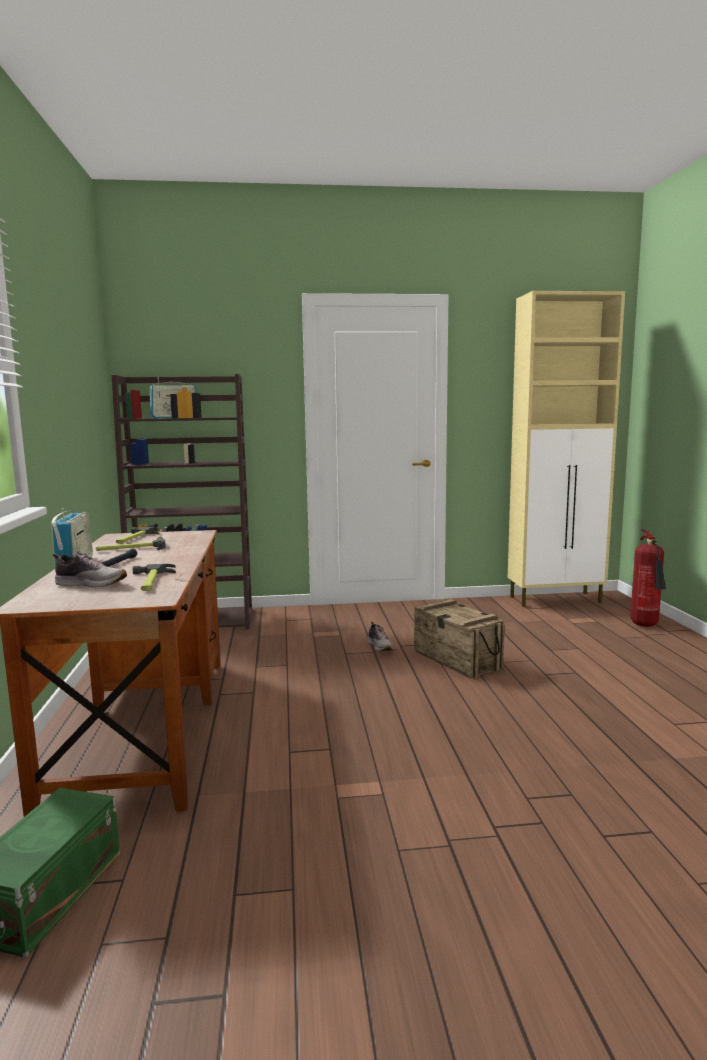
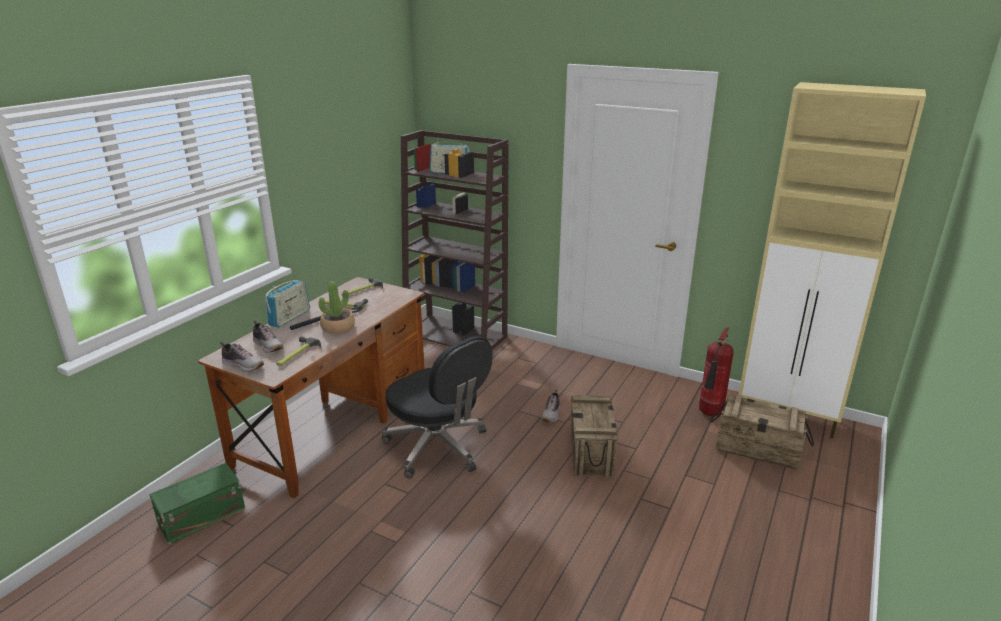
camera: 35 degrees right, 15 degrees up
(85, 601) = (243, 365): none -> shoe
(163, 559) = (338, 327): none -> potted plant
(305, 703) = (438, 447): none -> black office chair
(569, 621) = (757, 449): none -> crate
(646, 626) = (830, 487): fire extinguisher -> fire extinguisher (710, 414)

